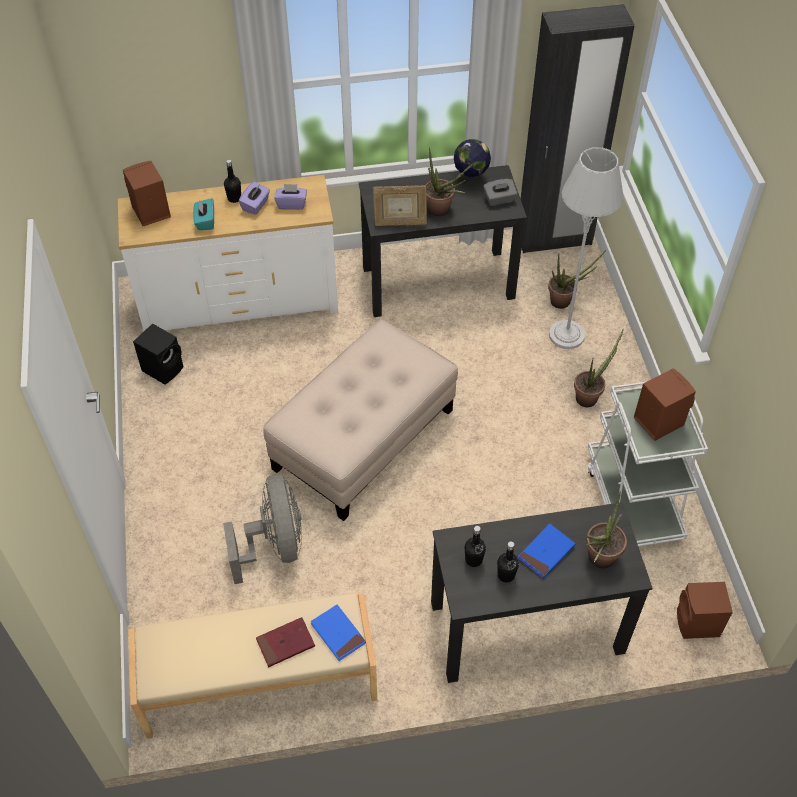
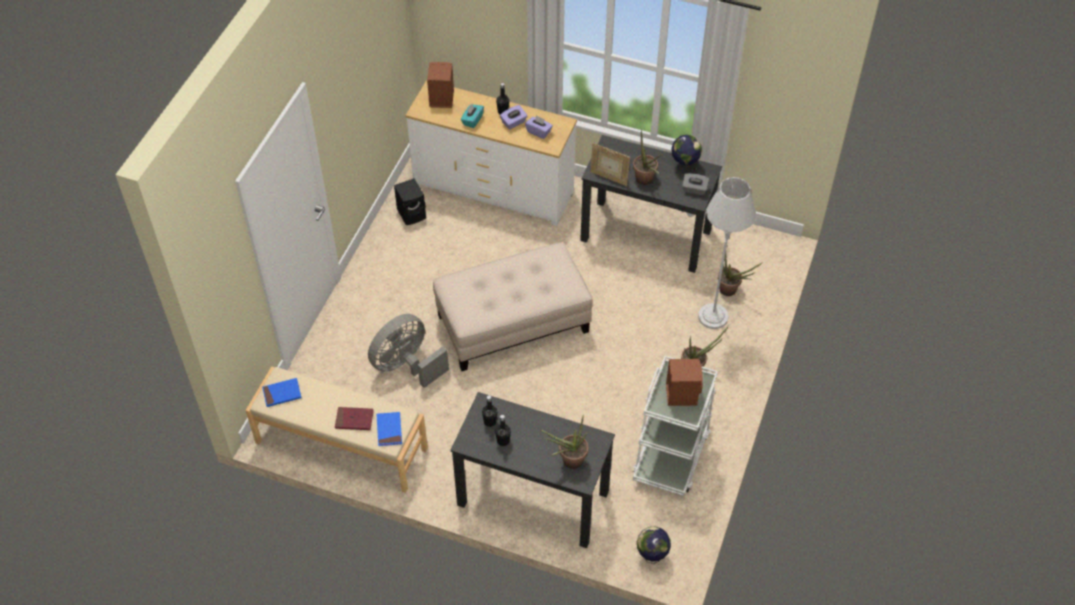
camera: 30 degrees right, 0 degrees up
(274, 545) = (406, 365): grey fan -> grey fan turned 150 degrees counterclockwise
(546, 552) = (539, 440): blue book -> blue book (282, 393)
(554, 240) = (759, 241): black wardrobe -> none
(697, 624) = (651, 556): brown speaker -> globe

